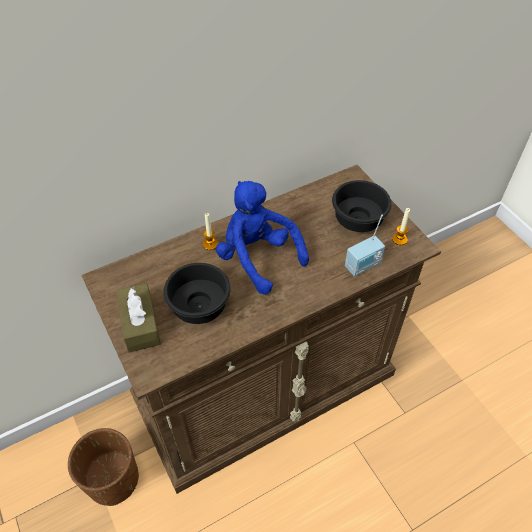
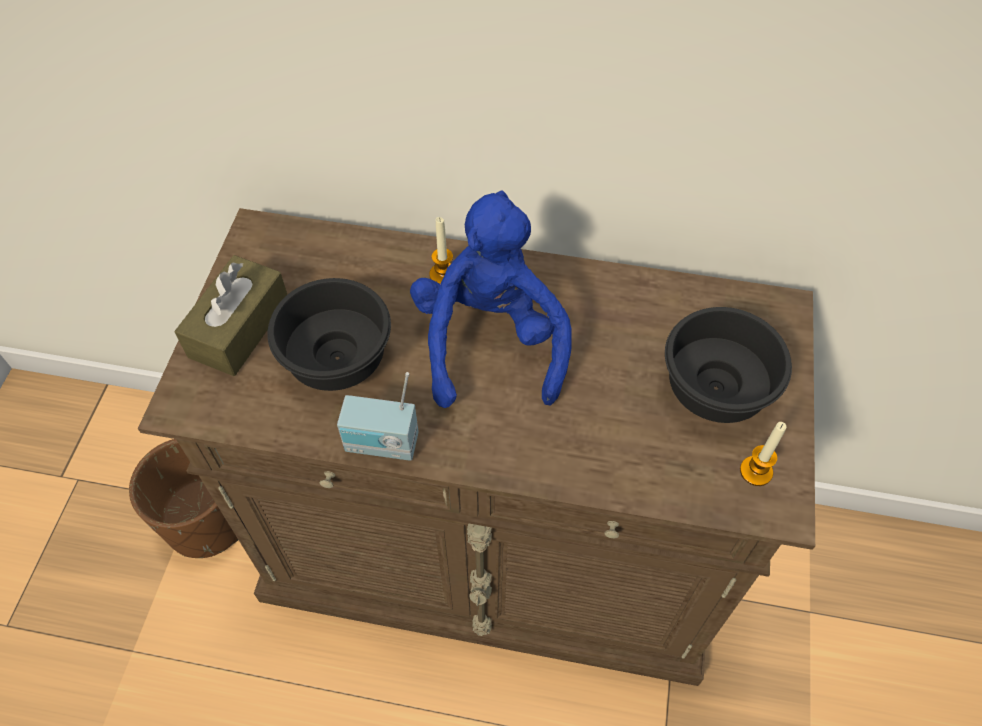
camera: 40 degrees right, 5 degrees up
(363, 266) = (644, 472): radio -> radio (381, 445)

